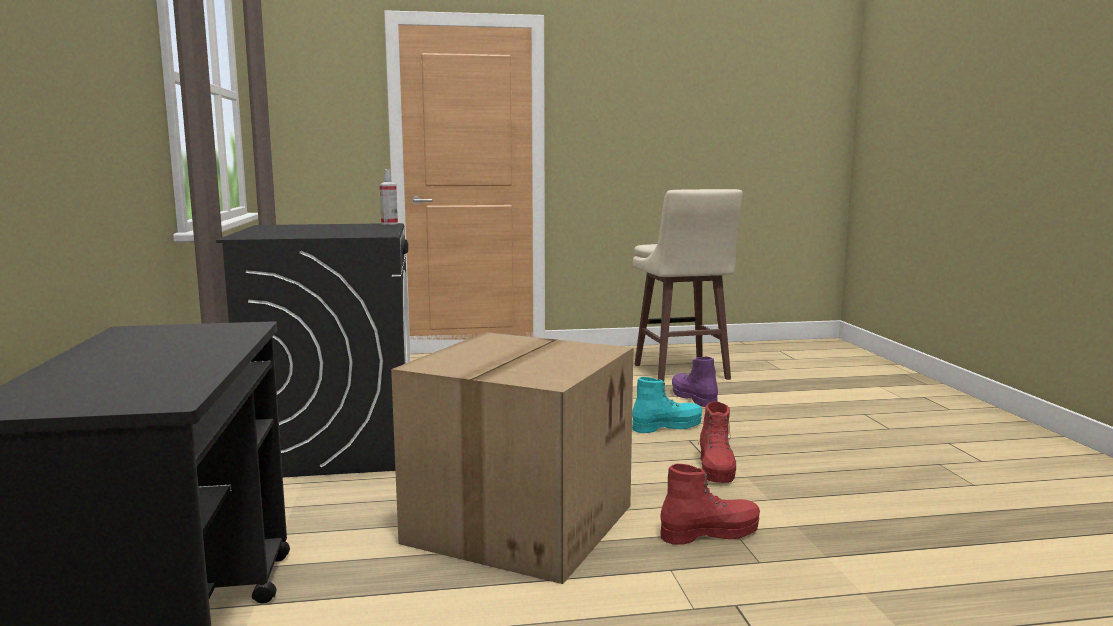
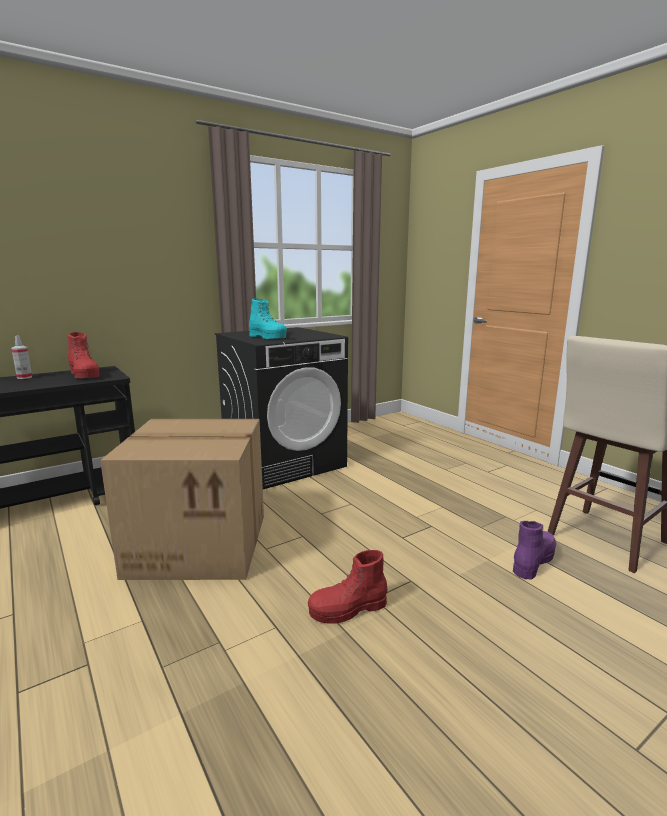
camera: 65 degrees right, 5 degrees up
(389, 223) = (335, 335): spray bottle -> spray bottle (24, 377)
(667, 426) = (433, 562): turquoise boot -> turquoise boot (268, 337)
(709, 533) = (210, 629): red boot -> red boot (84, 375)

